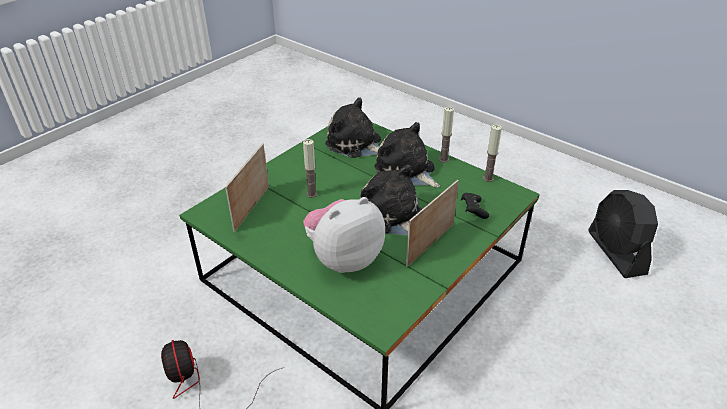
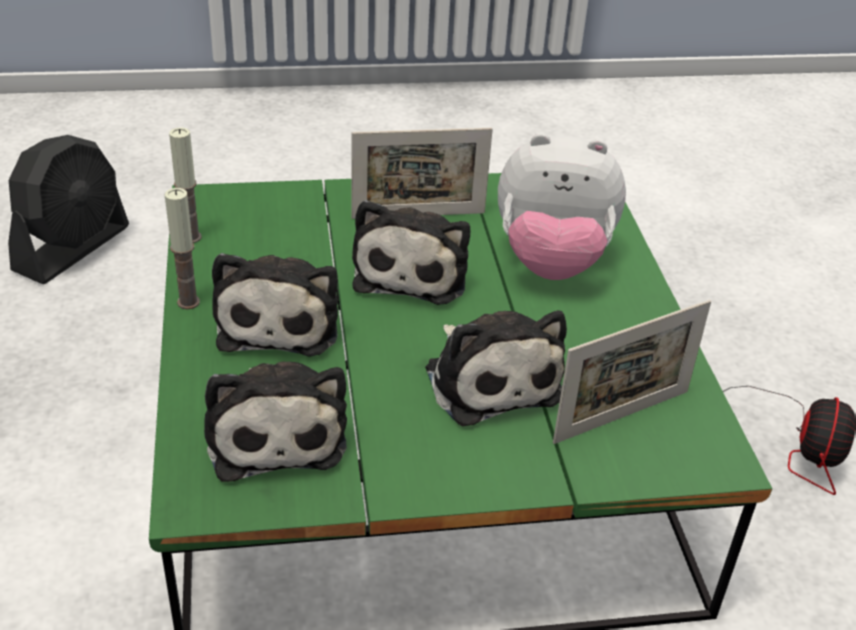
camera: 140 degrees left, 0 degrees up
(311, 194) = (490, 379): candle -> plush toy
(473, 210) = (294, 216): black game controller -> none

